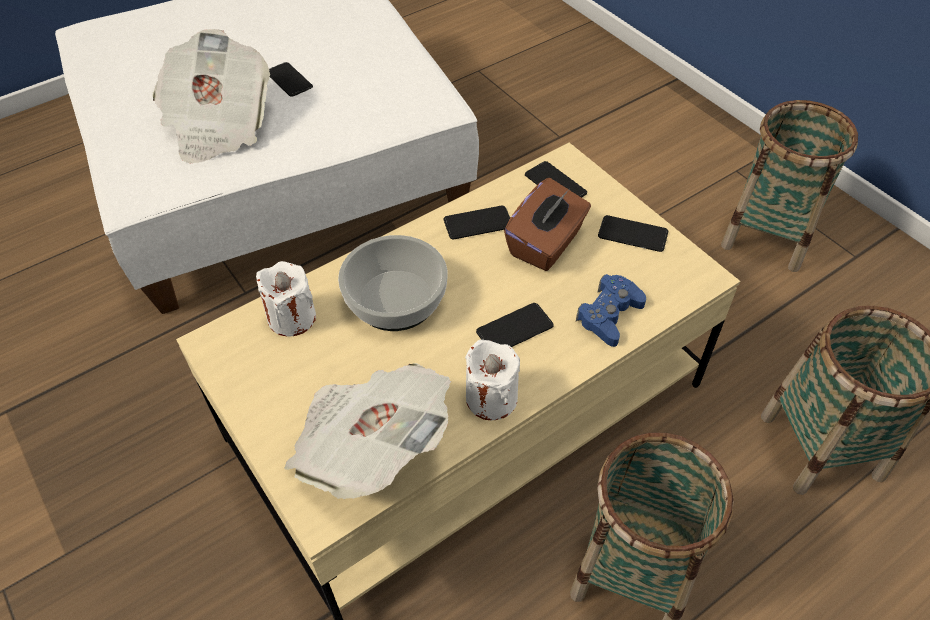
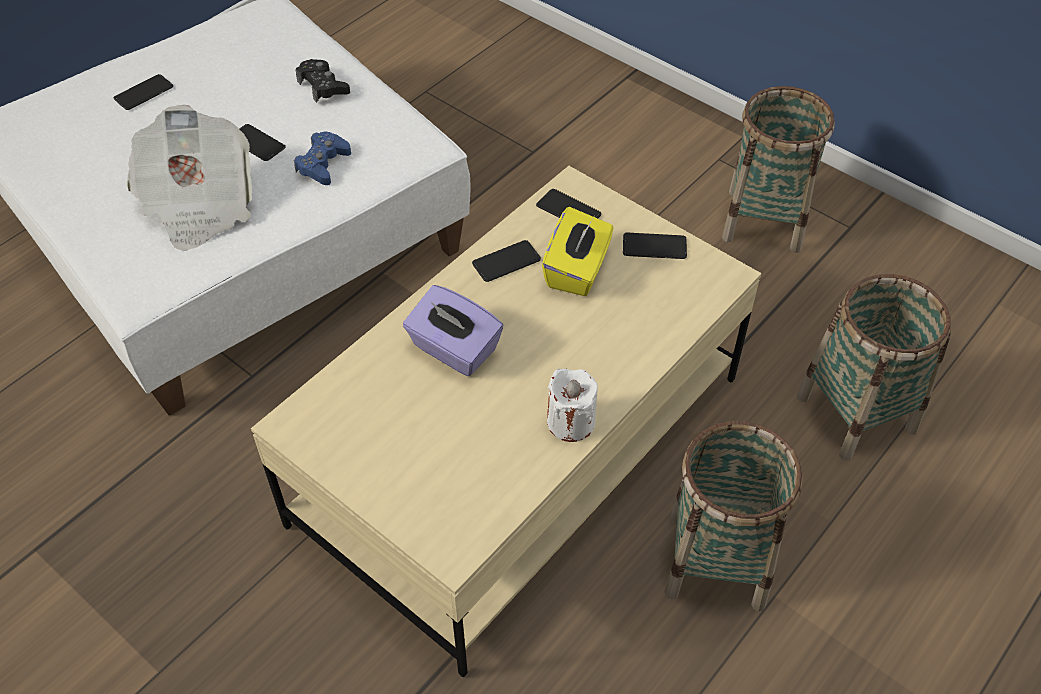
camera: 15 degrees left, 0 degrees up
(292, 317) = (358, 386): white candle -> none
(365, 40) = (323, 86): none -> black game controller
(369, 446) = (474, 487): newspaper -> none
(397, 300) = (453, 349): bowl -> purple tissue box
(514, 329) = (572, 356): phone -> phone (144, 93)
(546, 244) = (577, 270): brown tissue box -> yellow tissue box
(609, 315) = (654, 326): blue game controller -> blue game controller (323, 164)

